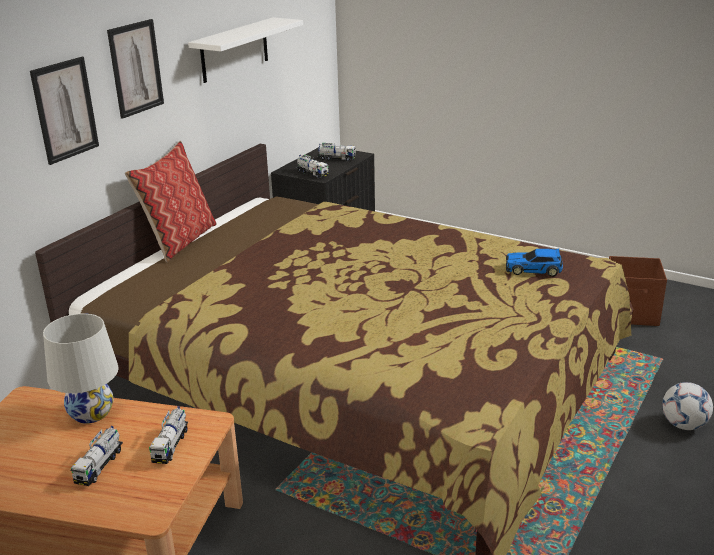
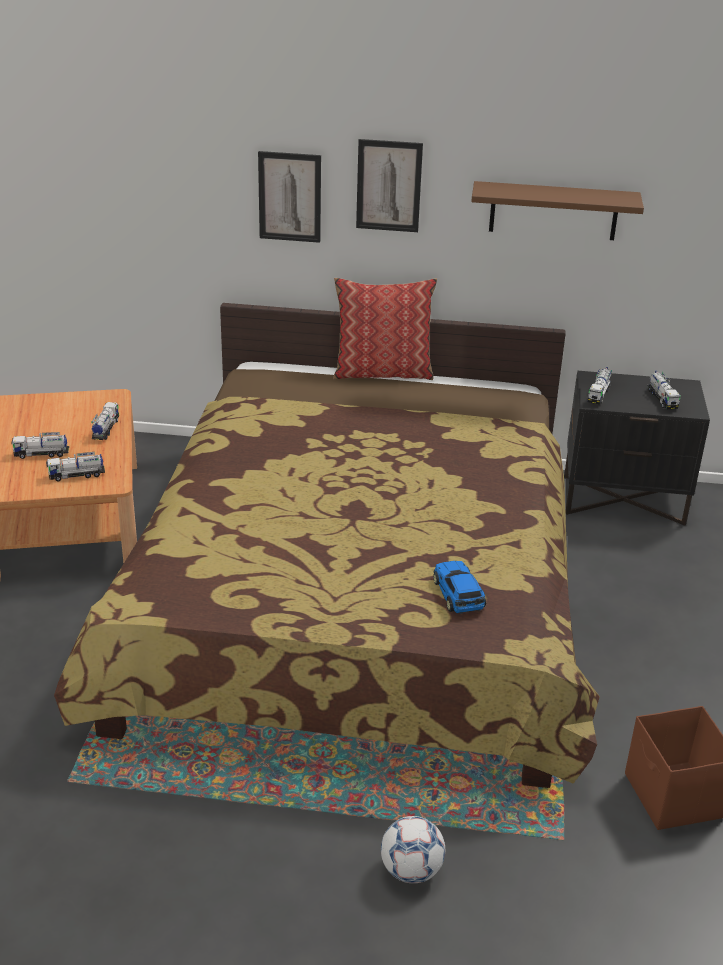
camera: 65 degrees right, 5 degrees up
(91, 413) = (105, 429): white table lamp -> toy truck
(234, 50) = (553, 211): white shelf -> brown shelf

